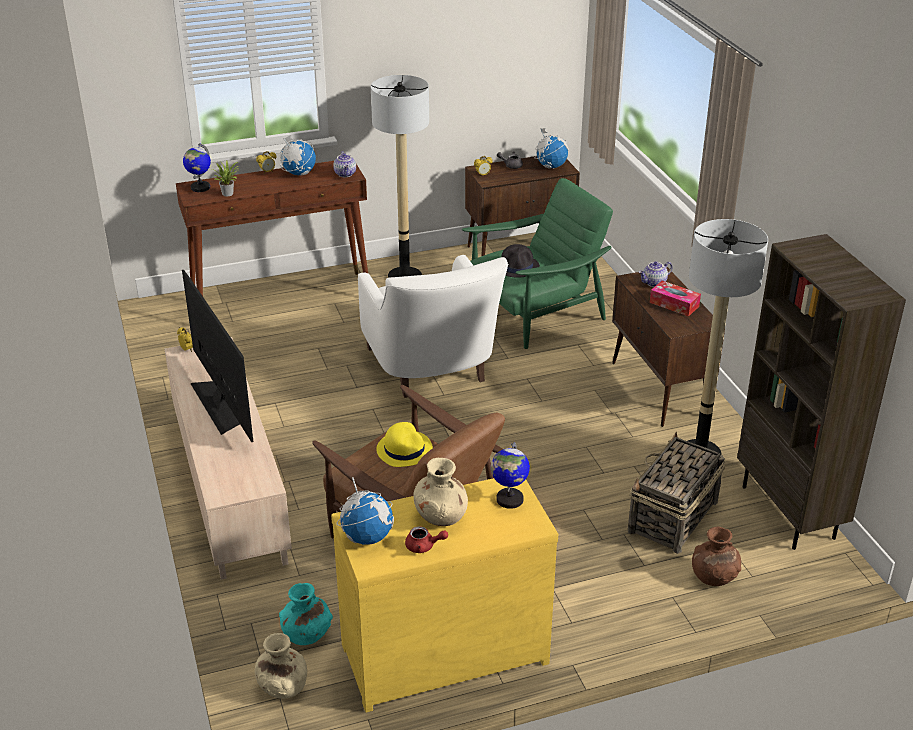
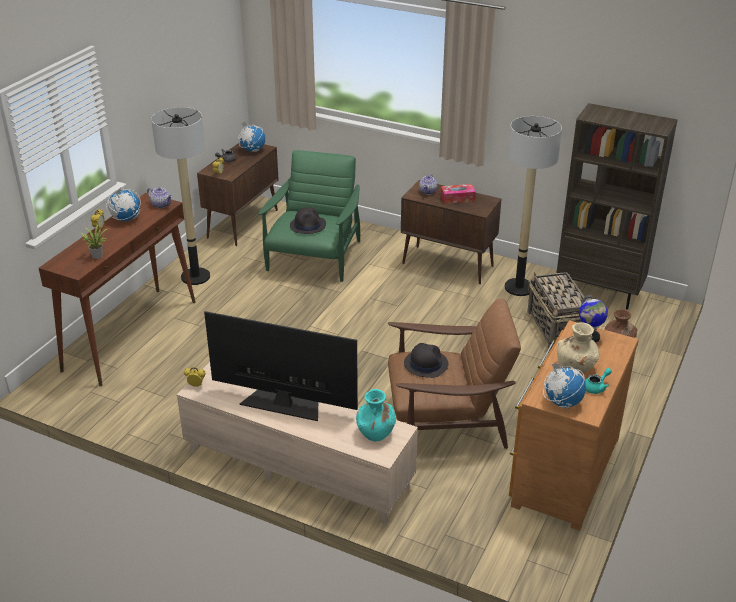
camera: 45 degrees left, 0 degrees up
(200, 187) = (66, 261): globe -> none
(282, 686) = (519, 553): beige vase -> none
(306, 634) = (485, 516): turquoise vase -> turquoise vase (375, 433)
(404, 449) = (425, 364): yellow hat -> black hat
(424, 546) = (596, 387): red teapot -> turquoise teapot
(433, 370) = (308, 323): white armchair -> none
(441, 650) = (562, 470): yellow dresser -> brown dresser

